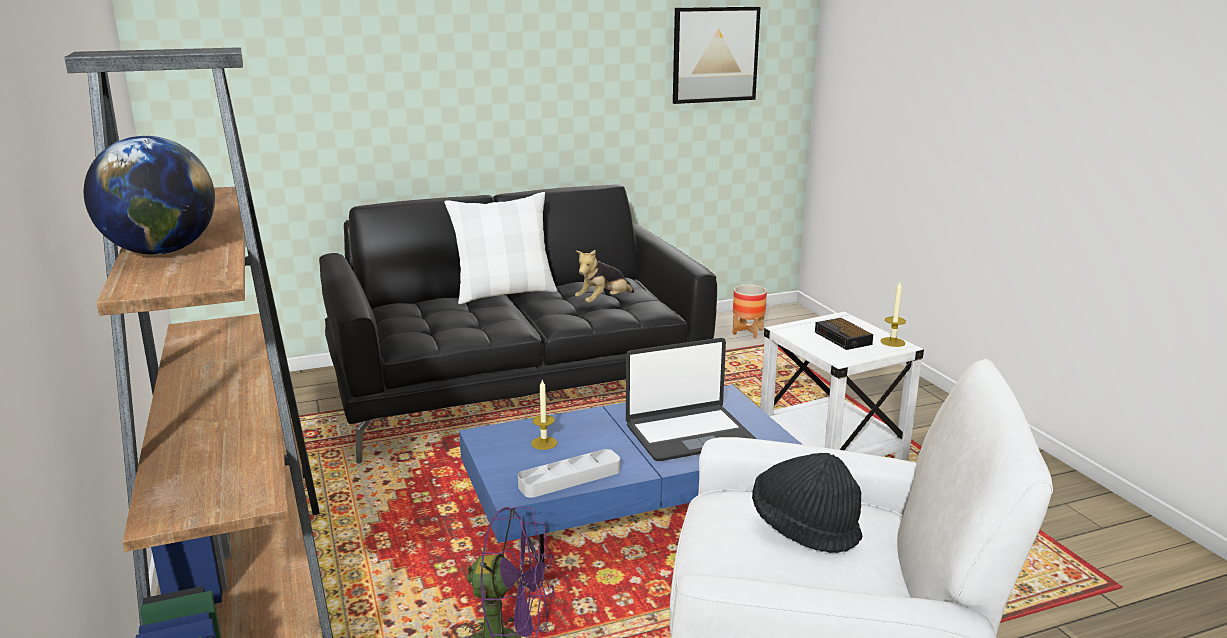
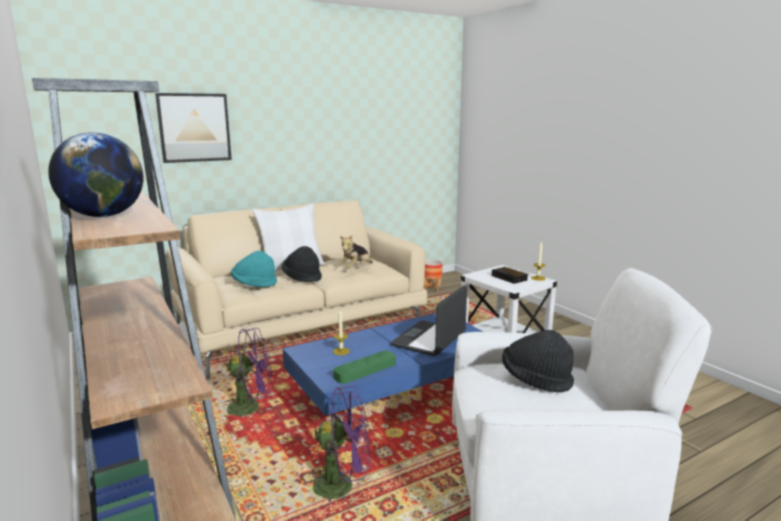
camera: 10 degrees left, 5 degrees down
(410, 513) = (251, 407): none -> purple fan
(438, 321) = (254, 284): none -> turquoise hat
(514, 314) = (302, 277): none -> black hat
(519, 384) = (301, 325): black sofa -> beige sofa
(570, 478) = (365, 370): grey tray -> green tray
(688, 434) = (430, 339): laptop -> laptop turned 150 degrees clockwise
(715, 54) = (405, 124): picture -> picture (194, 127)

